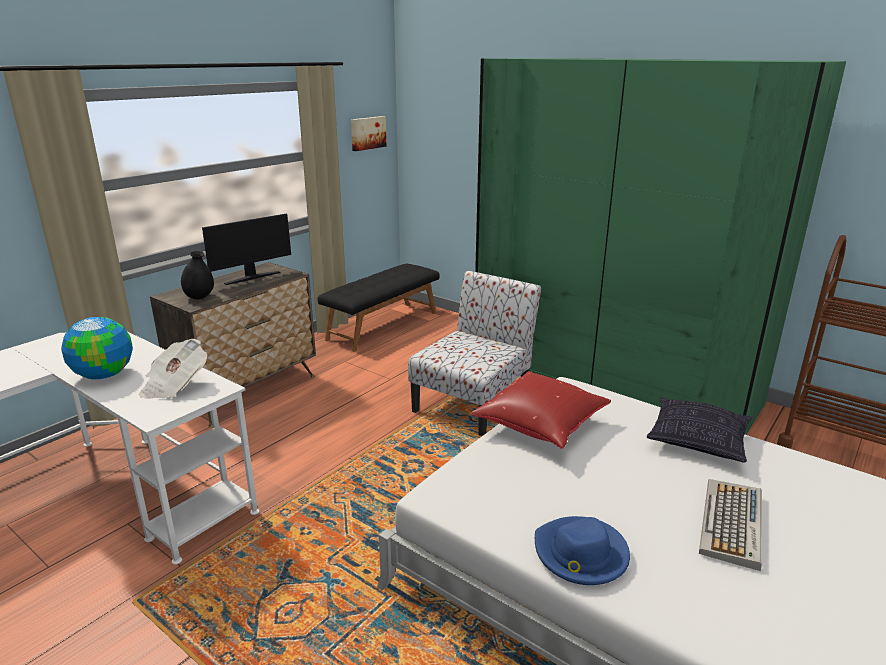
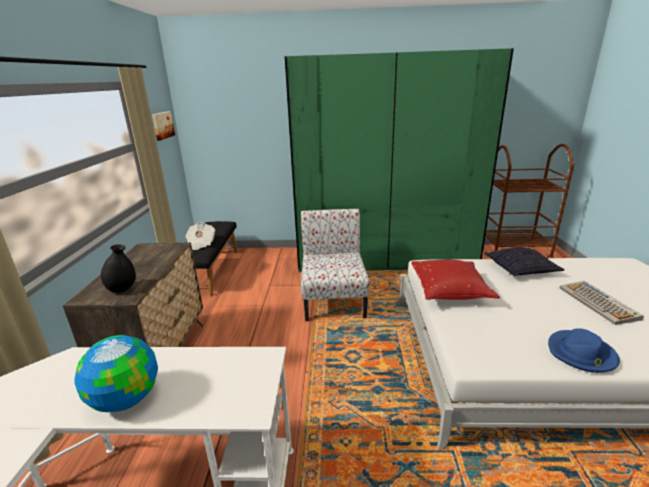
camera: 35 degrees left, 0 degrees up
(175, 386) = (222, 374): newspaper -> newspaper (201, 243)
(252, 277) = (145, 259): monitor -> none

